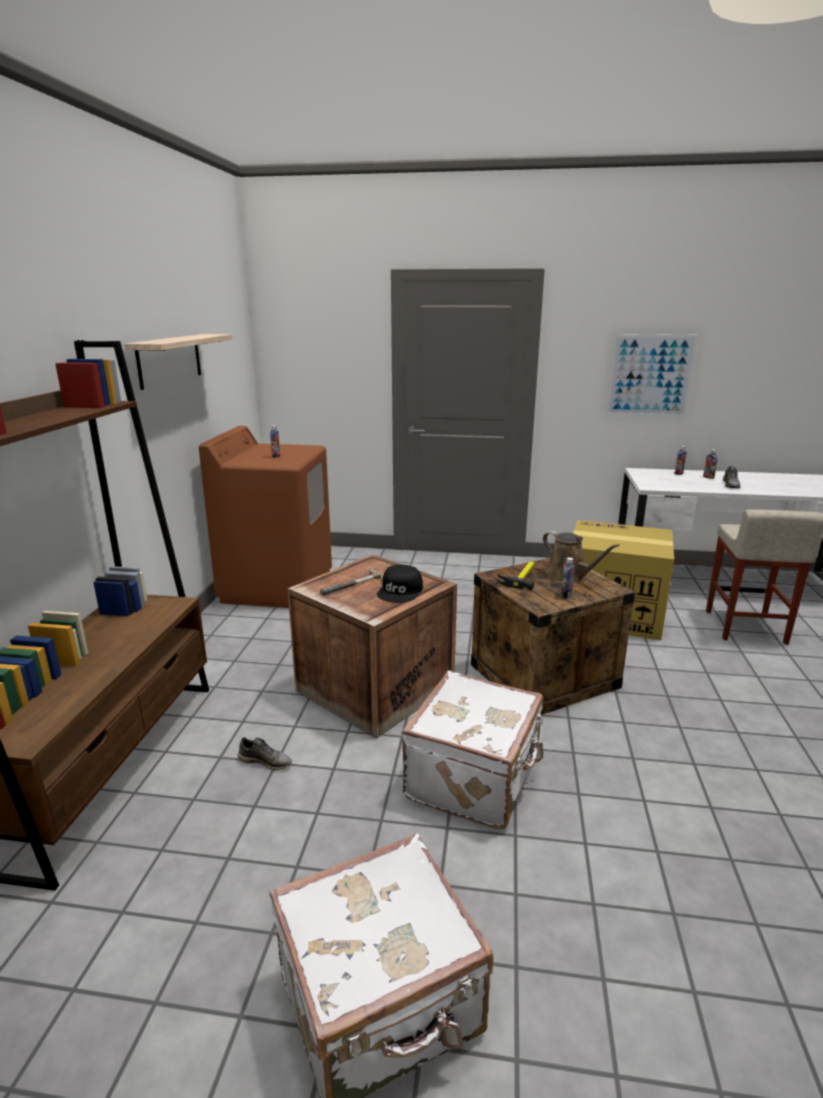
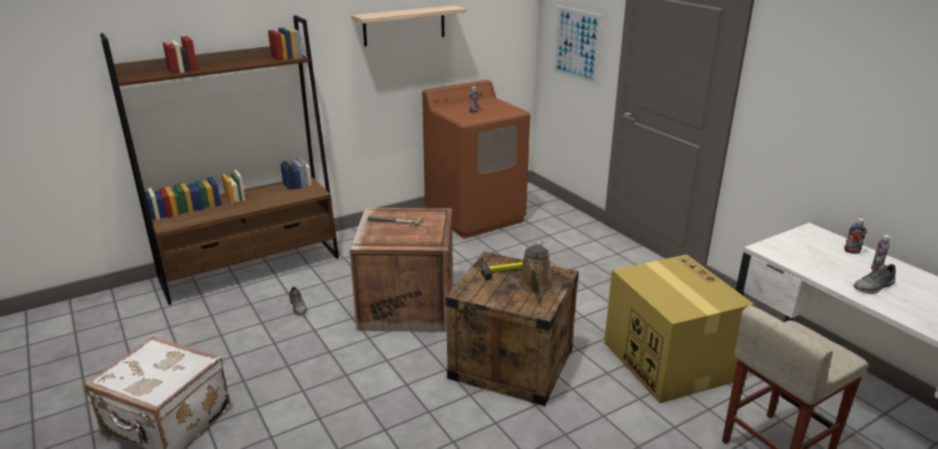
camera: 50 degrees right, 5 degrees up
(401, 591) = (407, 238): black cap -> none
(475, 778) = (357, 382): white suitcase -> none
(566, 595) = (497, 295): bottle -> none
(650, 375) = (854, 120): picture -> picture (577, 45)

